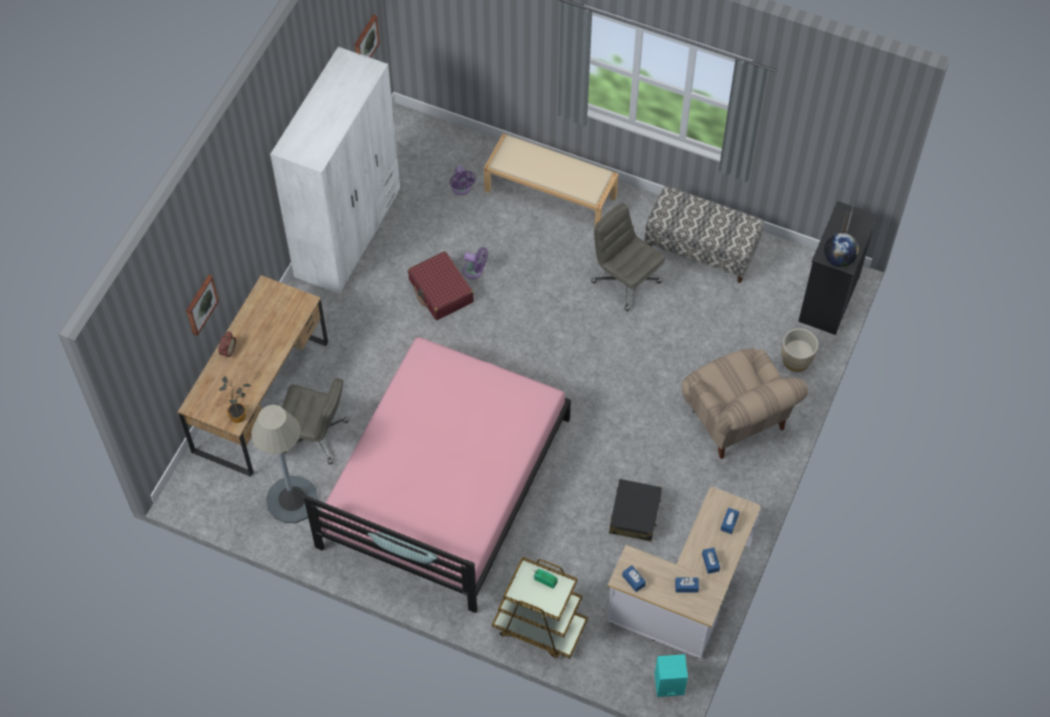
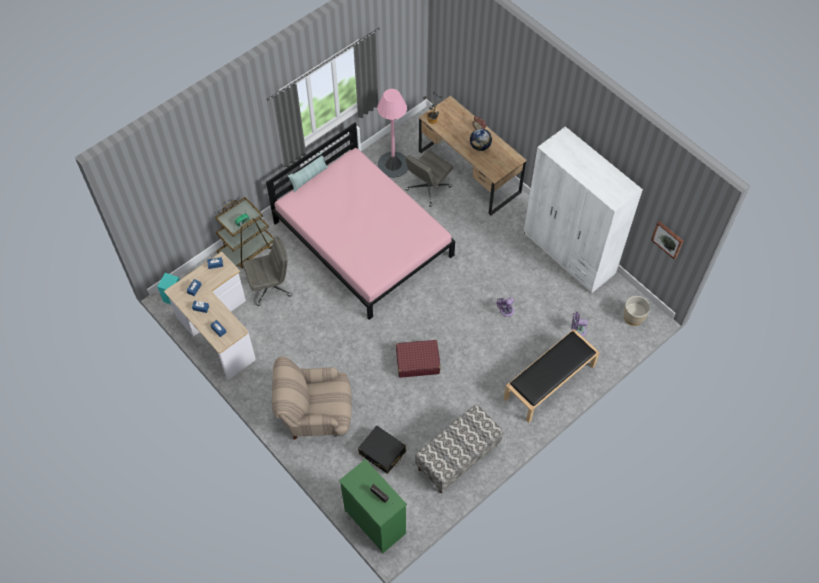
camera: 115 degrees right, 0 degrees up
(200, 304) = (490, 91): picture -> none
(292, 499) = (393, 165): grey floor lamp -> pink floor lamp
(441, 291) = (499, 287): red suitcase -> red suitcase (417, 362)
(551, 194) = (549, 382): beige bench -> black bench
(625, 281) = (455, 396): grey office chair -> grey office chair (270, 286)
(635, 514) = (285, 326): black suitcase -> black suitcase (382, 452)
(796, 360) = (339, 474): beige planter -> beige planter (633, 317)
(828, 300) = (375, 521): black dresser -> green dresser
(838, 259) = (356, 477): globe -> globe (480, 146)

